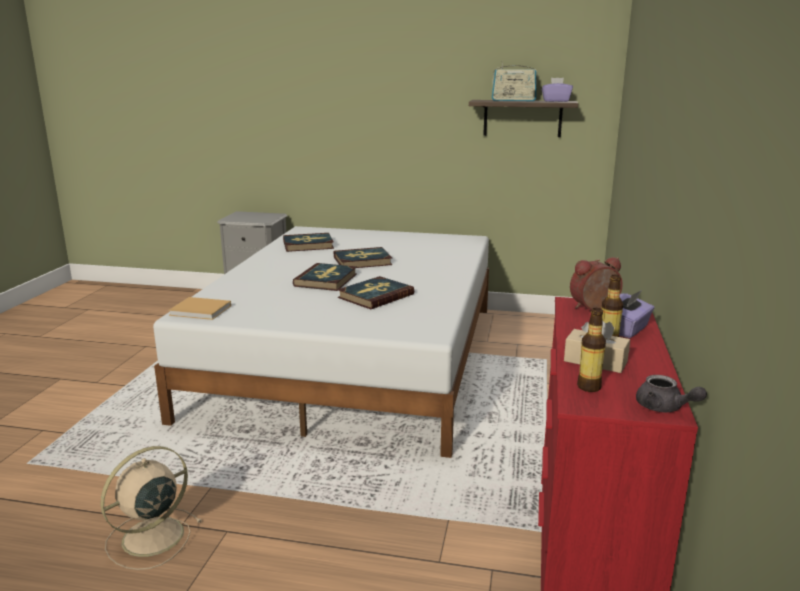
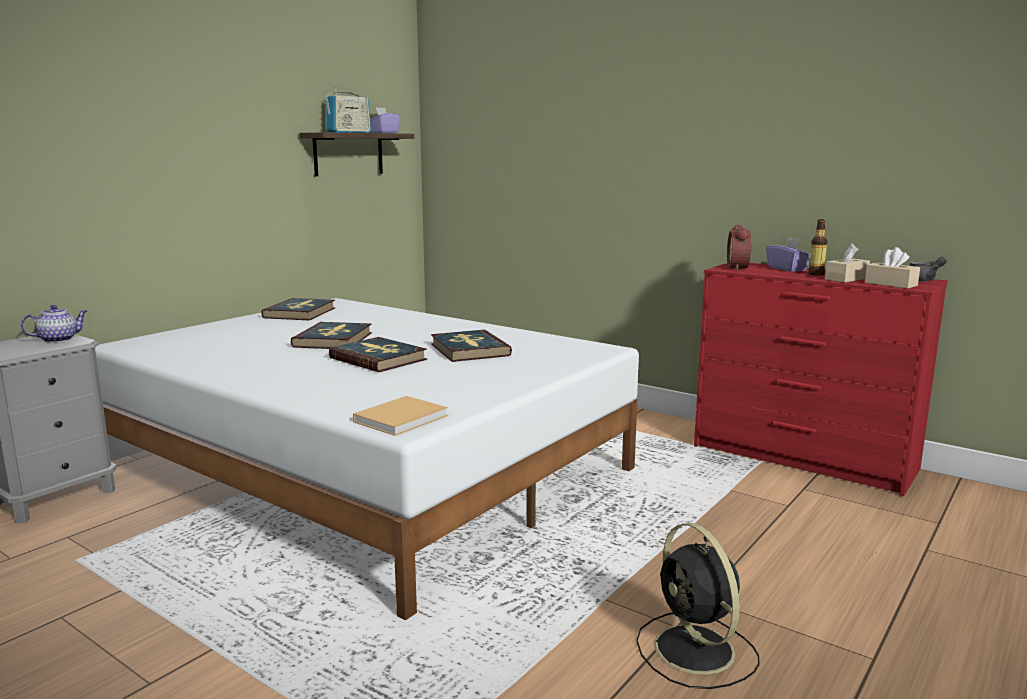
camera: 65 degrees left, 5 degrees down
(150, 538) = (696, 651): beige fan -> black fan
(266, 218) = (59, 339): none -> teapot
(308, 245) = (207, 350): book -> book (300, 313)
(589, 387) = (891, 284): bottle -> beige tissue box

